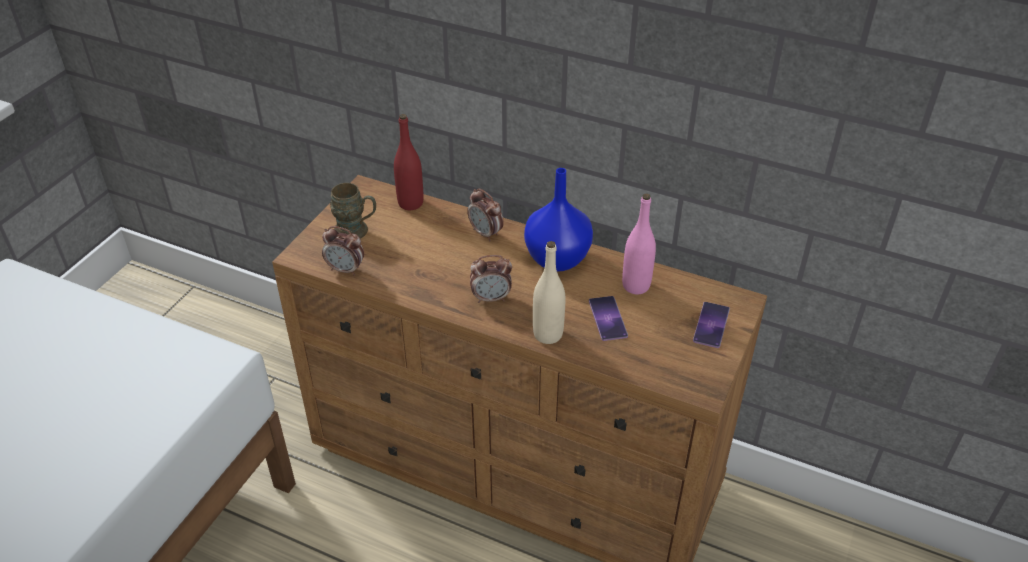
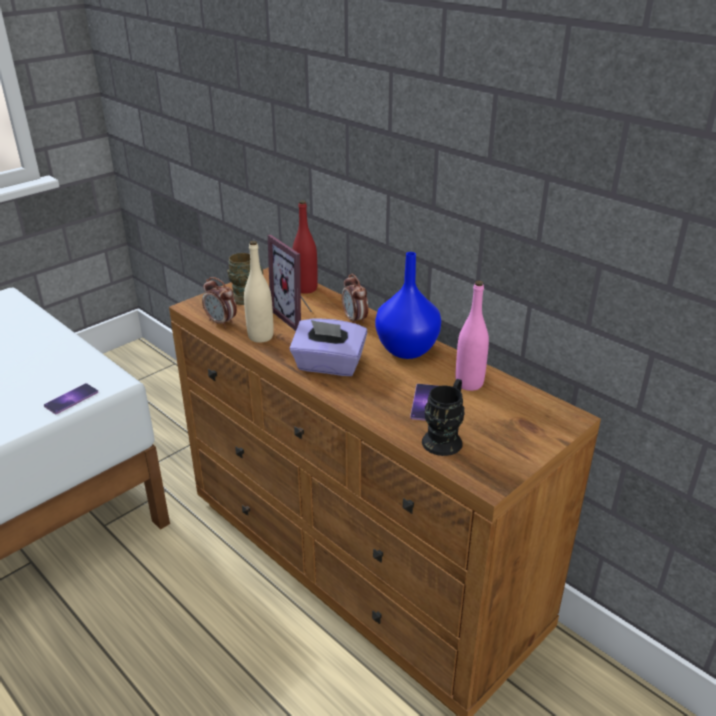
camera: 20 degrees right, 10 degrees down
(423, 243) = (297, 317): none -> picture frame
(491, 298) = (329, 366): alarm clock -> purple tissue box
(548, 334) = (362, 403): beige bottle -> beige bottle (260, 336)
(644, 353) = (445, 438): none -> black mug
(711, 325) = (527, 429): phone -> phone (71, 399)

